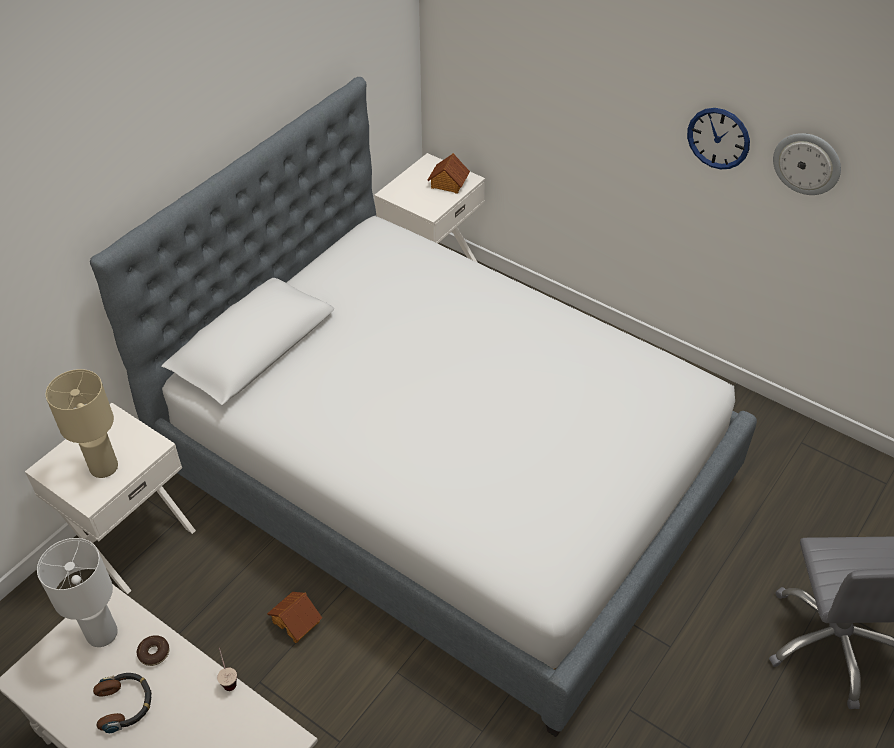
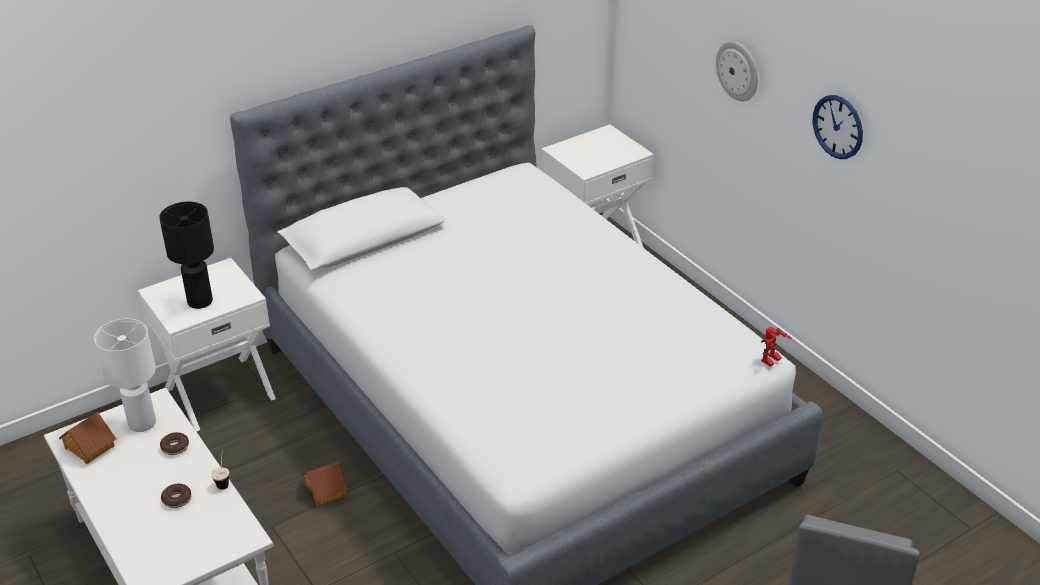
camera: 20 degrees right, 10 degrees down
(105, 467) = (201, 301): beige table lamp -> black table lamp
(125, 704) = (134, 476): headphones -> none
(187, 719) = (177, 499): none -> donut
(448, 183) = (615, 152): toy house -> toy house (89, 447)
(717, 389) = (772, 361): none -> toy robot
(807, 163) = (908, 158): wall clock -> wall clock (738, 70)

